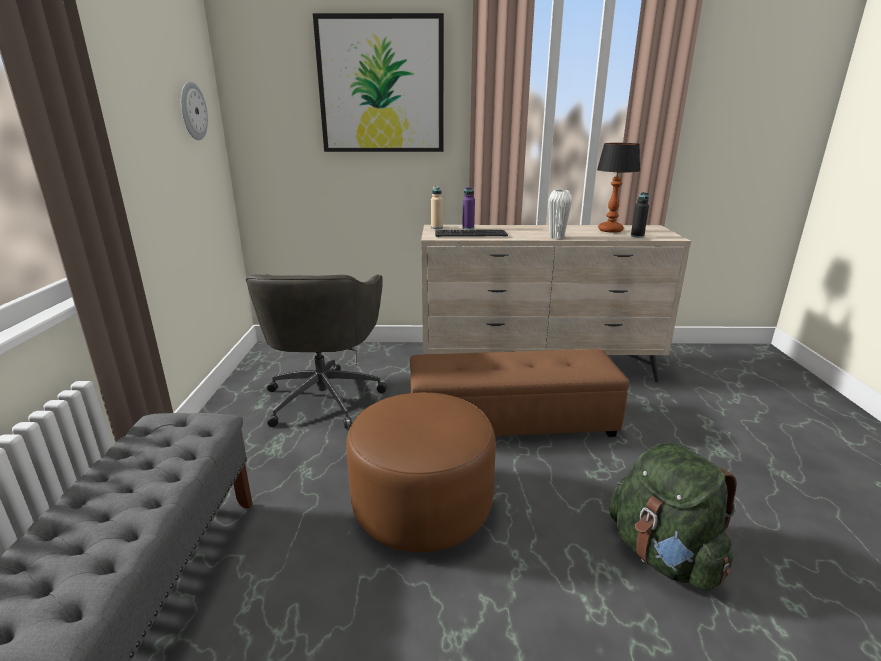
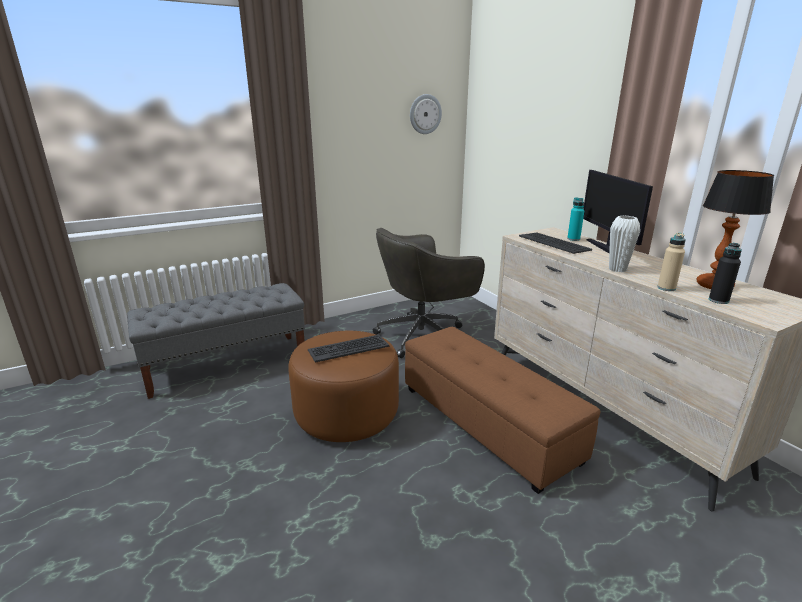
camera: 60 degrees right, 0 degrees up
(381, 86) = (559, 93): picture -> none
(426, 417) = (348, 348): none -> keyboard
(436, 228) = (551, 231): beige bottle -> beige bottle (666, 288)
(468, 228) = (573, 239): purple bottle -> turquoise bottle
(507, 228) = (607, 249): none -> monitor
(663, 555) = (382, 559): green backpack -> none

